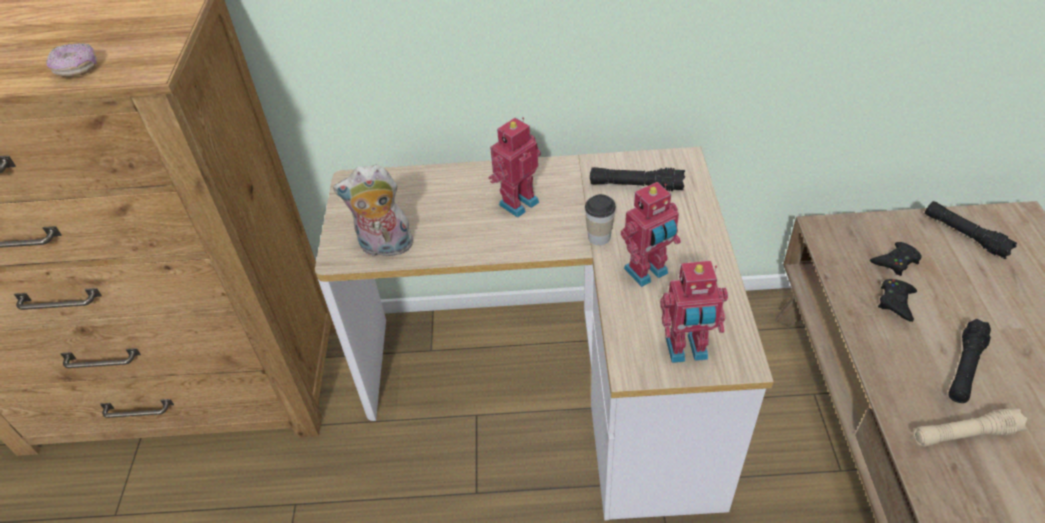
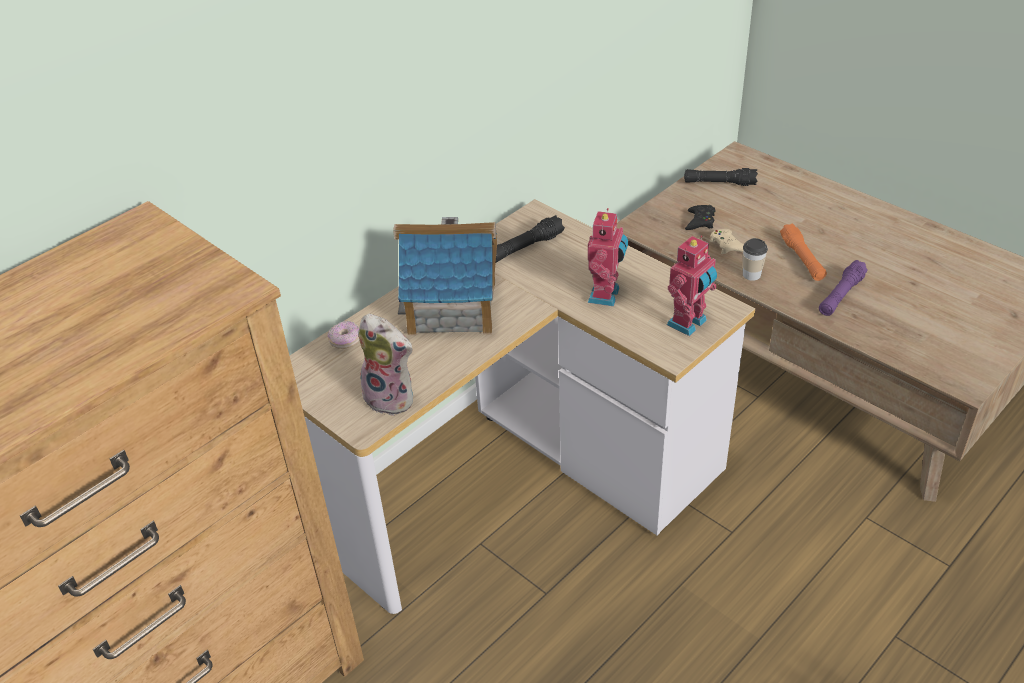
camera: 45 degrees left, 5 degrees down
(77, 69) = (169, 321): donut -> donut (345, 341)
(384, 248) = (392, 398): plush toy -> plush toy turned 105 degrees counterclockwise
(517, 202) = (453, 307): toy robot -> toy house
(599, 237) = (545, 294): cup -> cup (751, 274)
(896, 302) = (727, 245): black game controller -> beige game controller
(964, 434) = (841, 295): beige flashlight -> purple flashlight
(965, 367) = (802, 259): black flashlight -> orange flashlight

